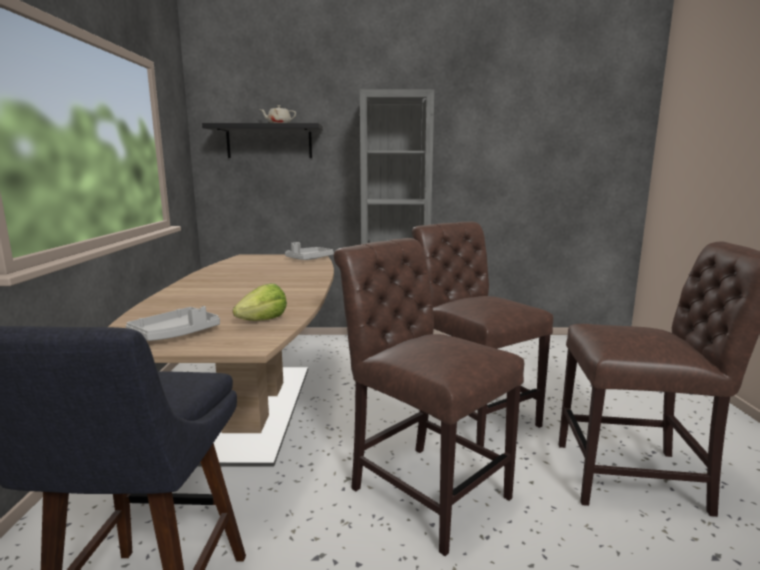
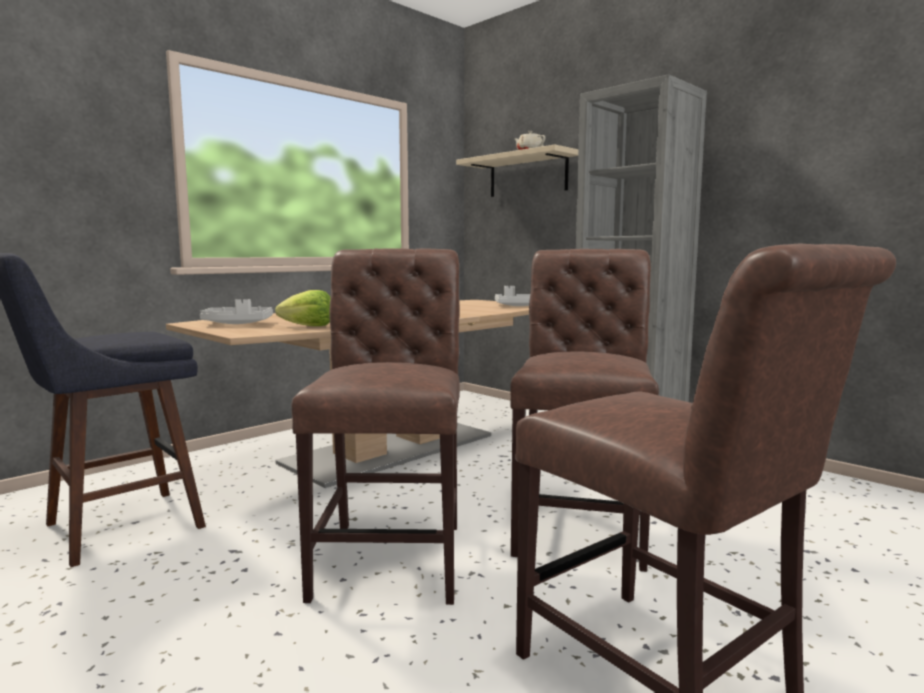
camera: 45 degrees right, 5 degrees down
(269, 142) = (528, 175): black shelf -> beige shelf

